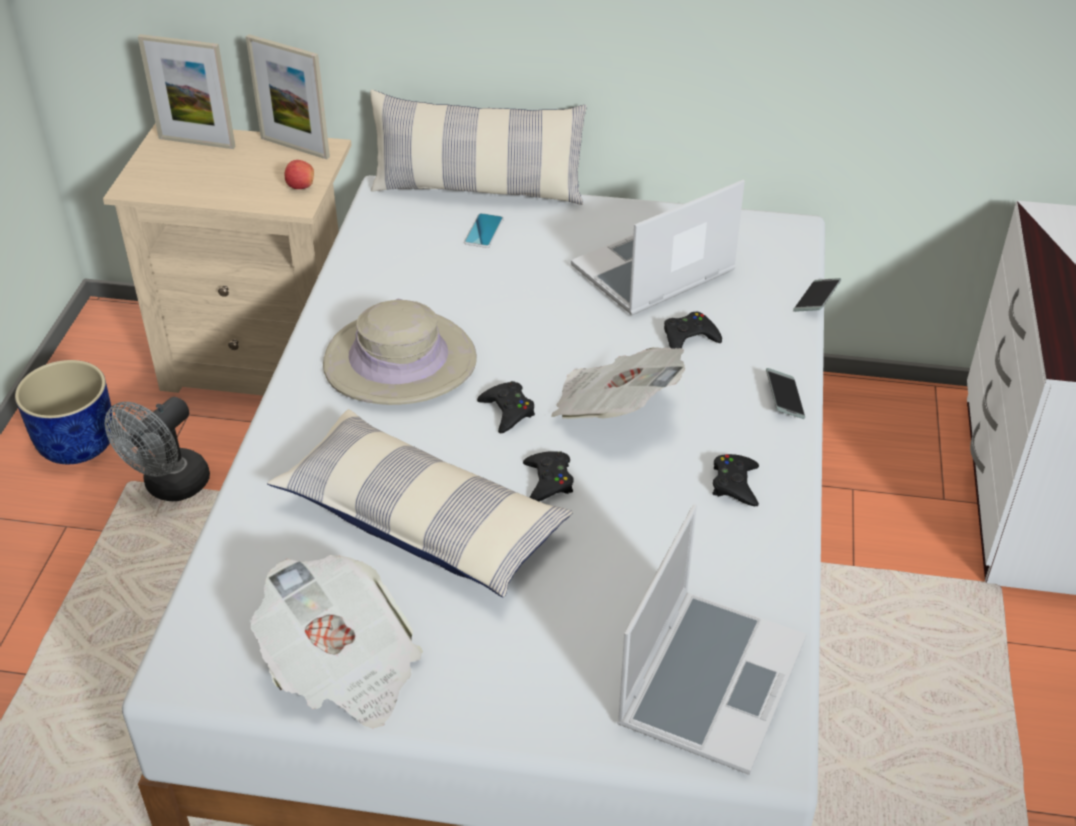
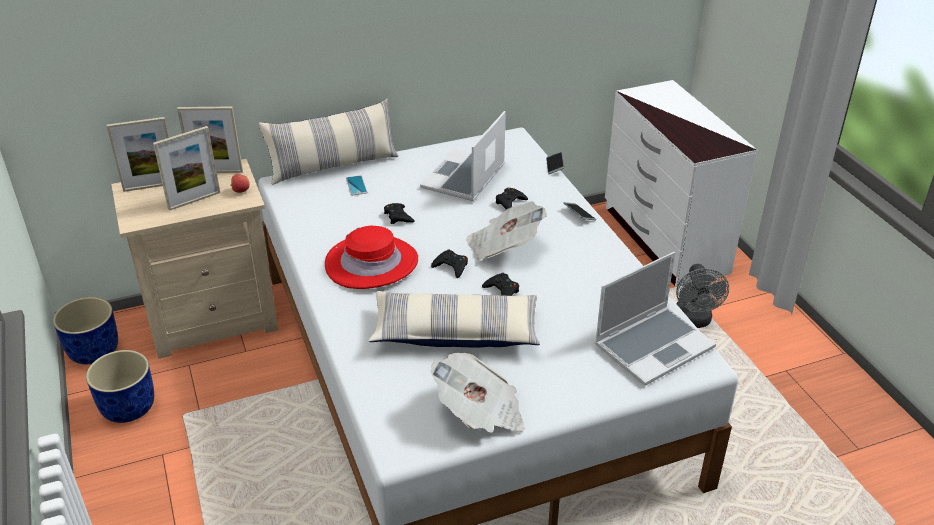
camera: 30 degrees left, 5 degrees down
(98, 349) = (95, 351): none -> blue planter
(170, 487) = (212, 407): grey fan -> grey fan (693, 321)
(230, 181) = (194, 201): none -> picture frame
(400, 361) = (371, 263): beige hat -> red hat
(710, 680) = (654, 345): laptop -> laptop turned 60 degrees clockwise
(735, 484) = (590, 259): black game controller -> black game controller (398, 217)

